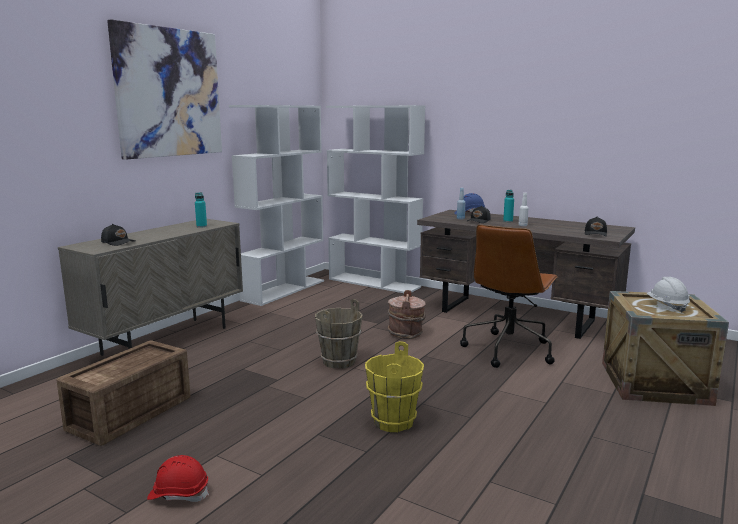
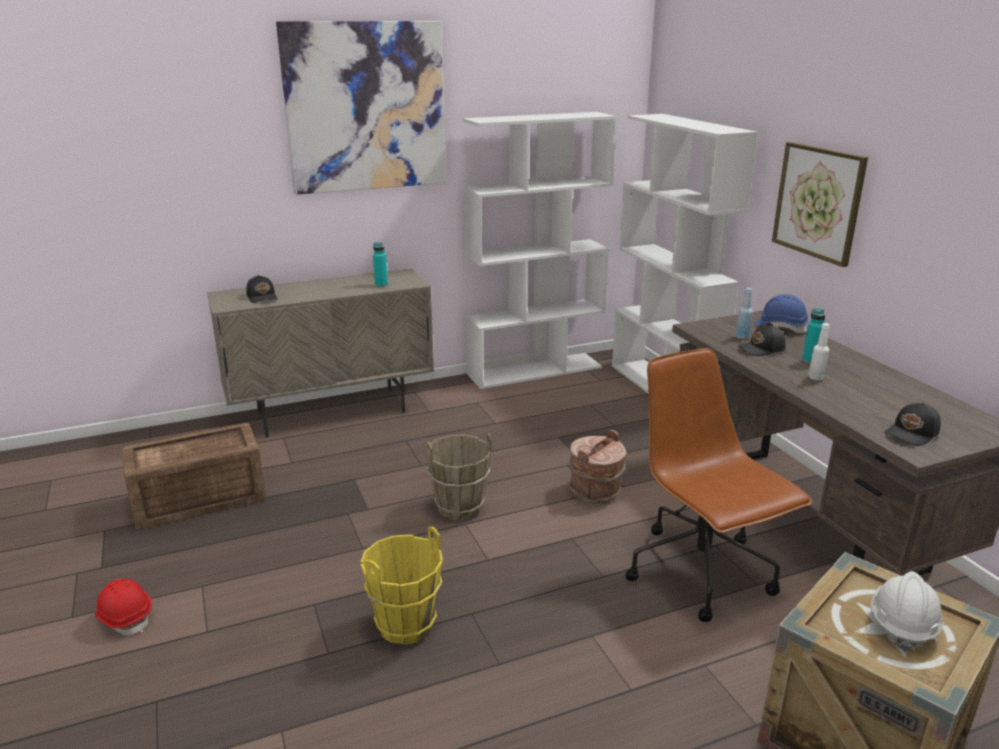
camera: 35 degrees right, 10 degrees up
(474, 139) = (818, 202): none -> picture
(508, 349) = (702, 573): brown office chair -> brown office chair turned 90 degrees clockwise

